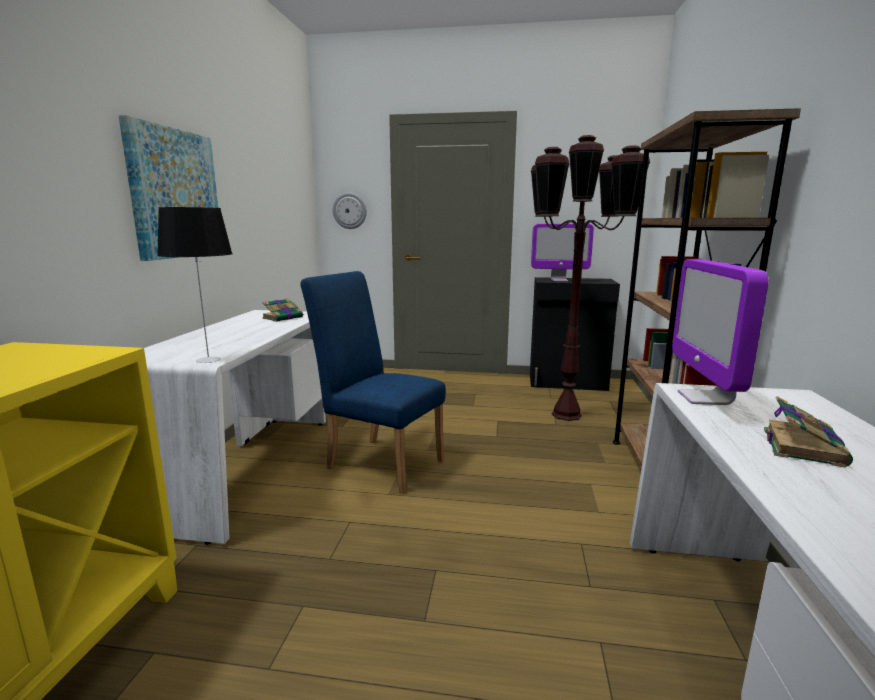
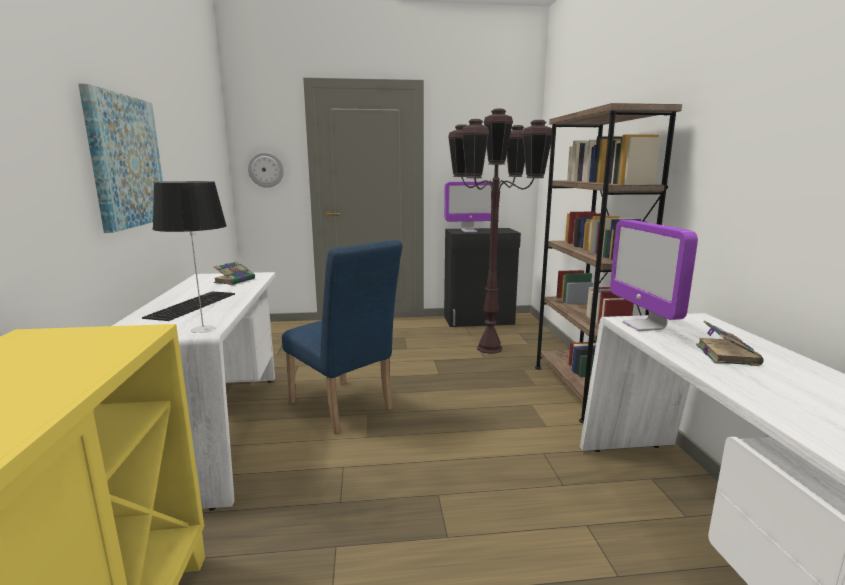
camera: 15 degrees left, 0 degrees up
(222, 337) = (191, 305): none -> keyboard
(379, 461) = (344, 409): blue chair -> blue chair turned 150 degrees counterclockwise

